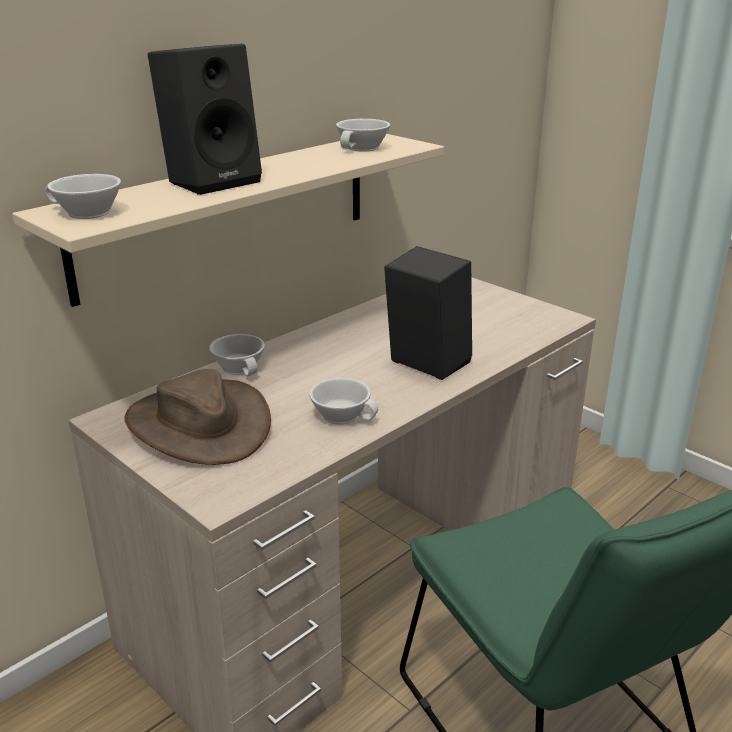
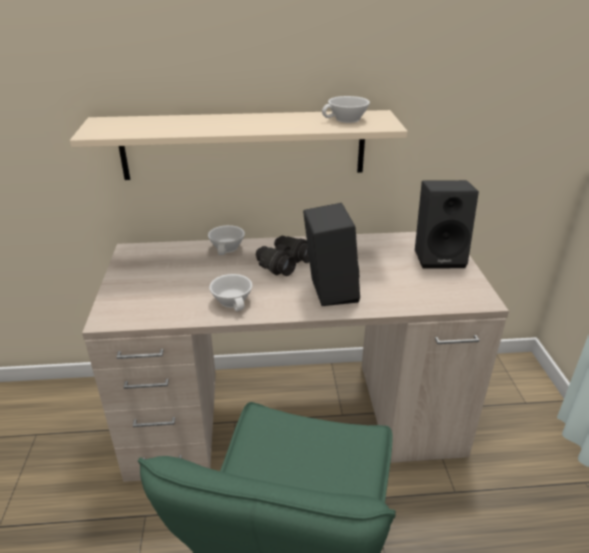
camera: 40 degrees right, 5 degrees up
(85, 213) = (111, 125): white cup -> none
(198, 425) = (160, 272): brown hat -> none
(213, 181) = (210, 121): black speaker -> black speaker (439, 257)
(333, 357) = (283, 263): none -> black binoculars

